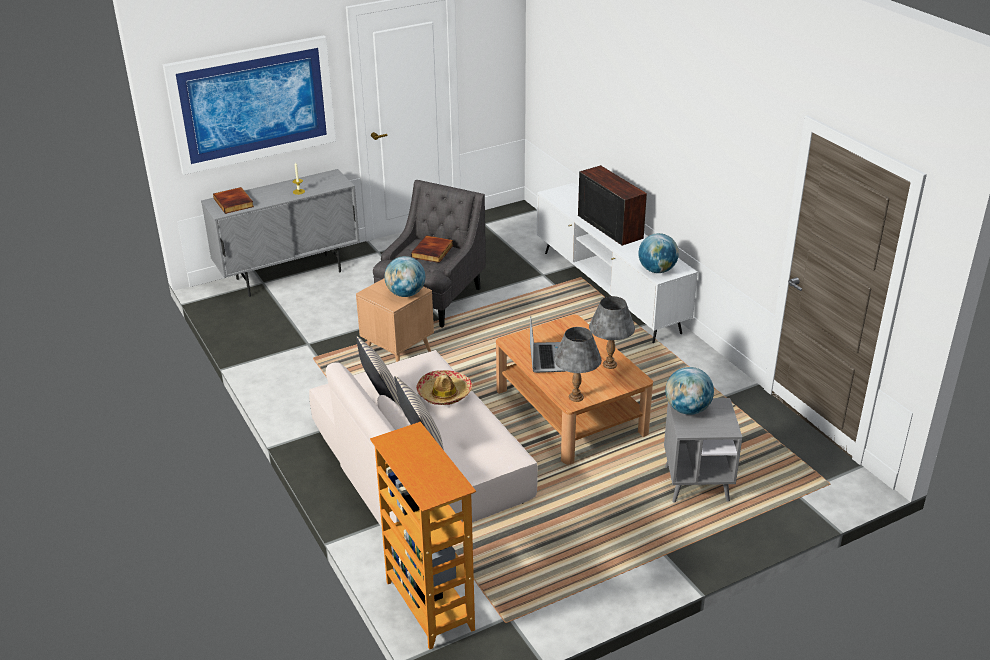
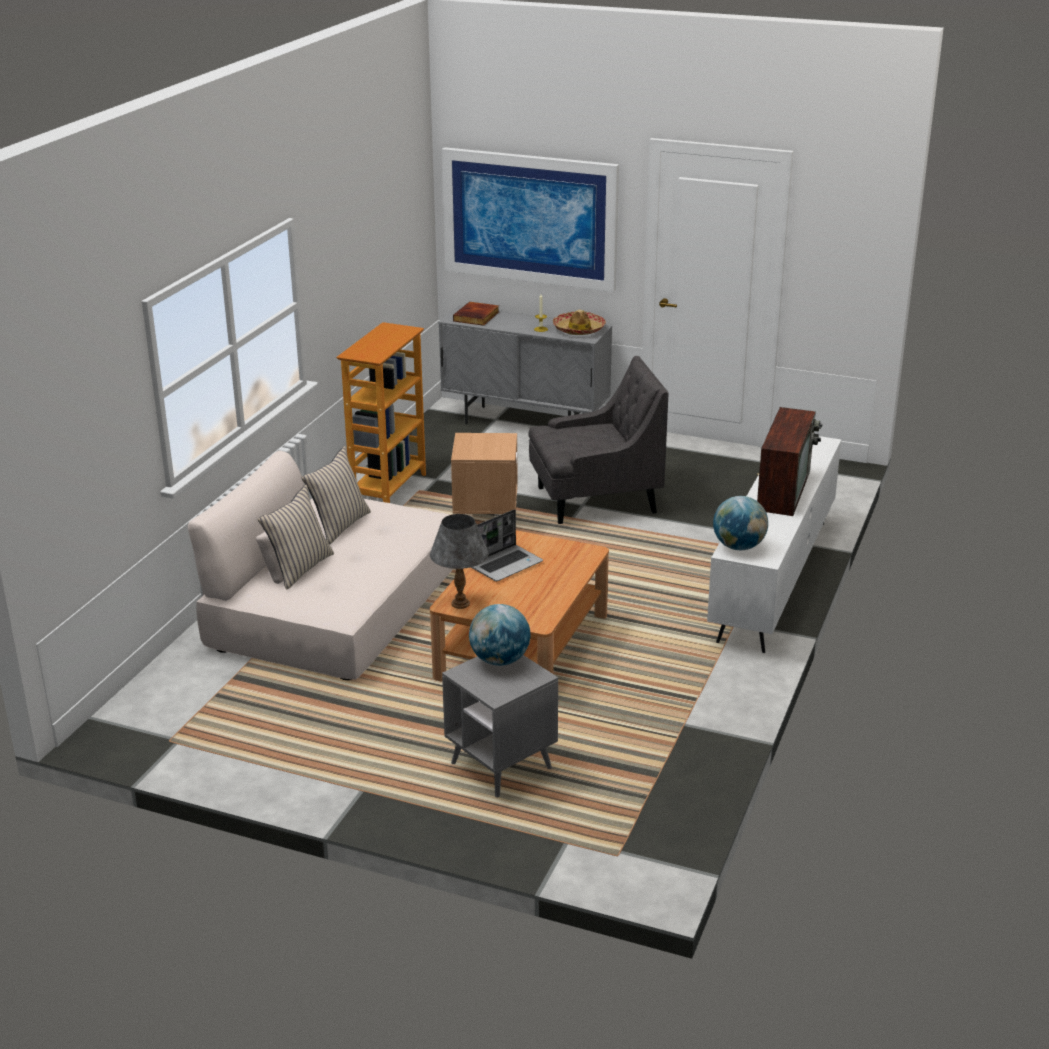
camera: 50 degrees right, 5 degrees down
(405, 294) = (489, 452): globe -> none
(428, 606) = (151, 694): bookcase -> bookcase (388, 489)
(433, 251) = (595, 437): book -> none
(444, 393) = (390, 546): hat -> hat (579, 329)
(609, 364) = (544, 599): grey table lamp -> none

